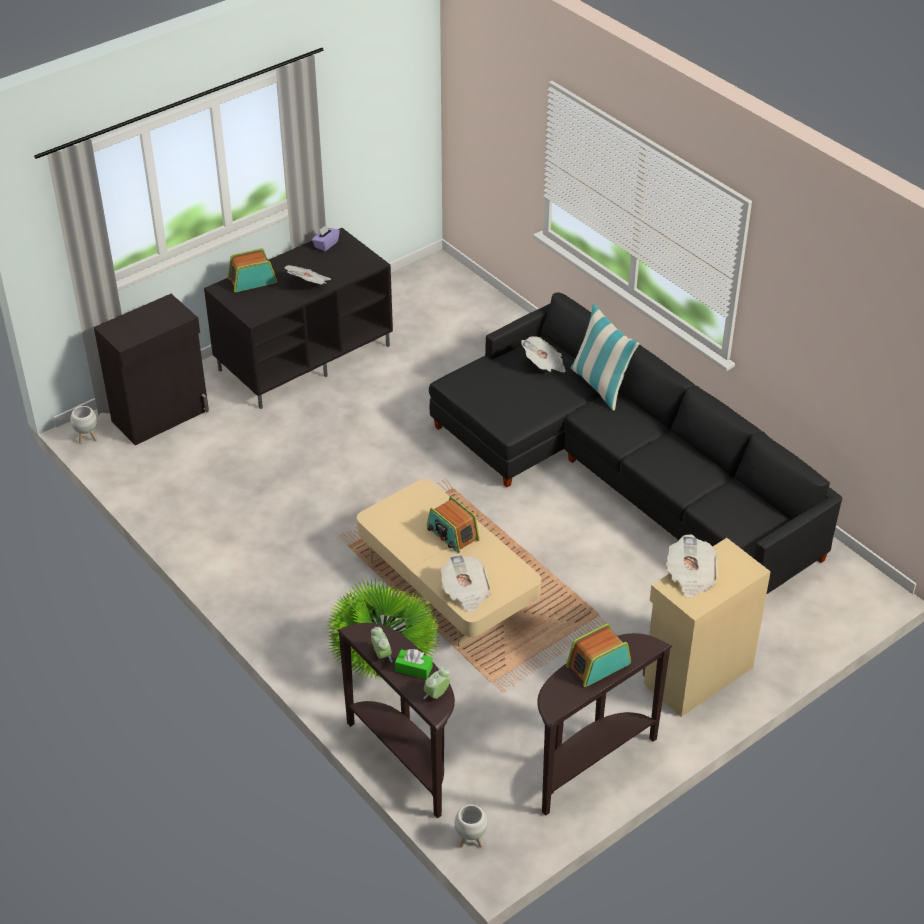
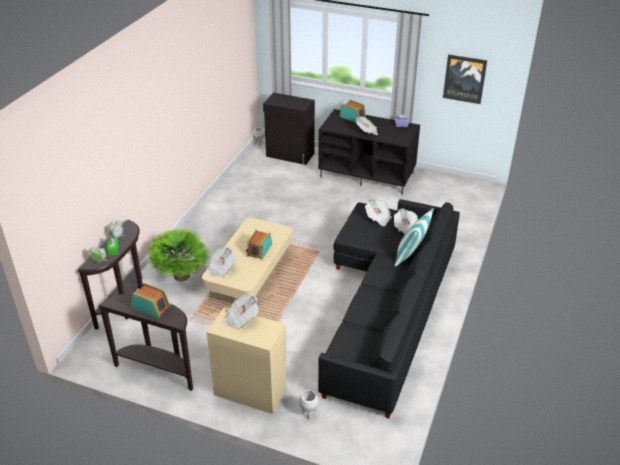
camera: 60 degrees right, 5 degrees down
(377, 119) = (464, 79): none -> picture
(470, 841) = (85, 345): white planter -> white planter (308, 413)
(496, 379) = (378, 218): none -> newspaper

